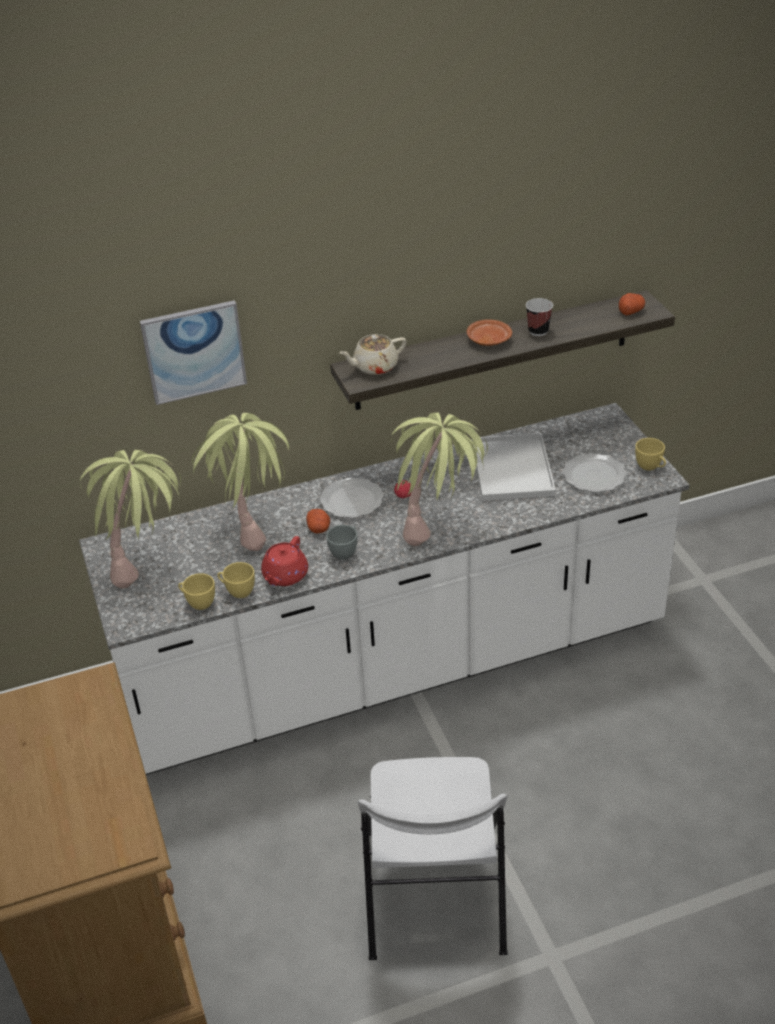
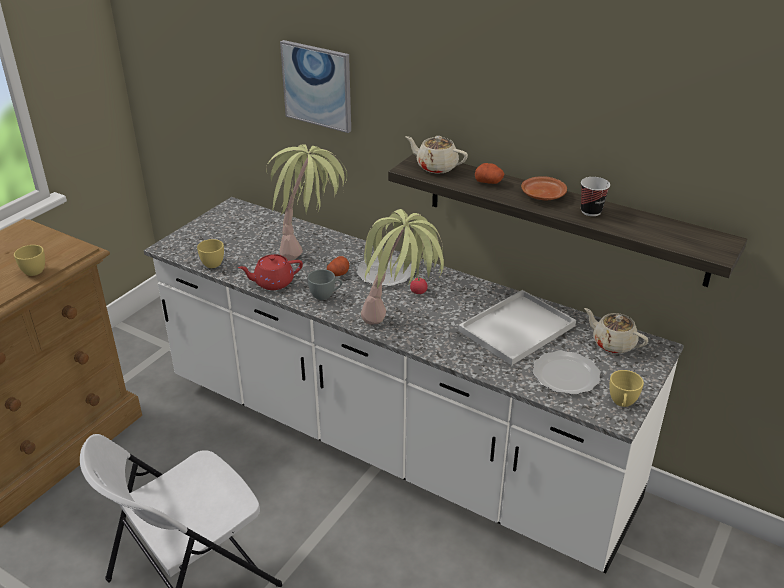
camera: 50 degrees right, 5 degrees down
(147, 564) = (231, 228): potted plant -> none
(237, 591) = (238, 272): yellow cup -> yellow cup (34, 270)
(581, 433) = (612, 343): none -> beige teapot
(630, 311) = (697, 242): potato -> potato (489, 182)

